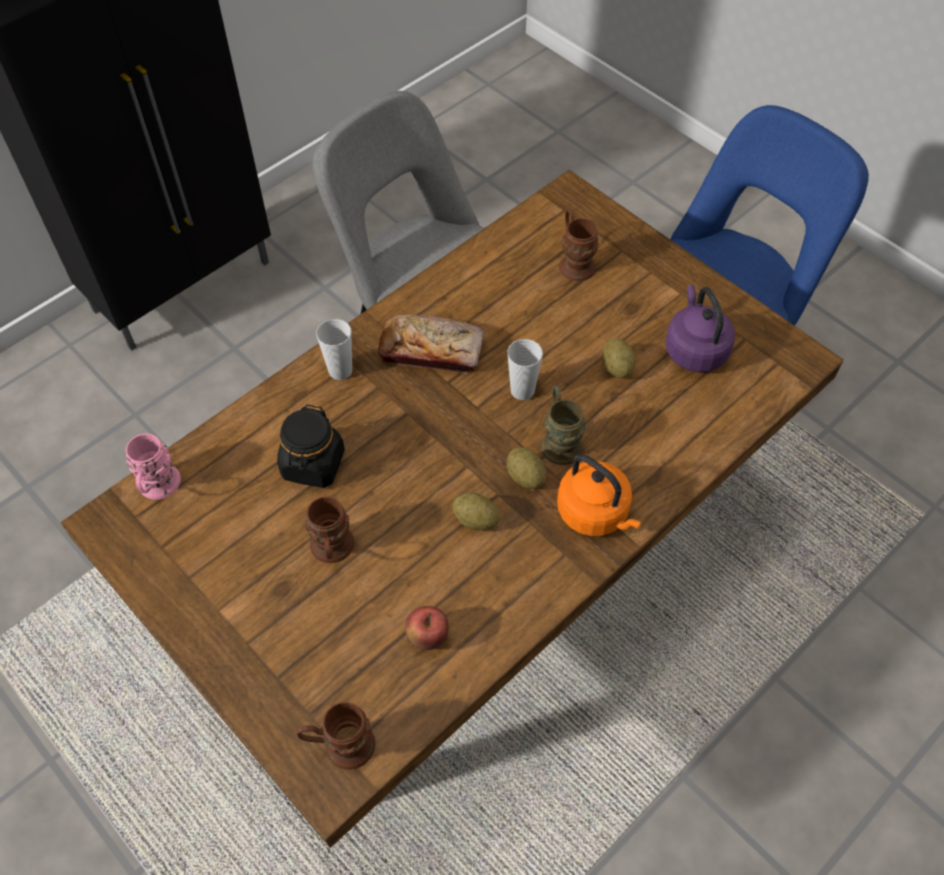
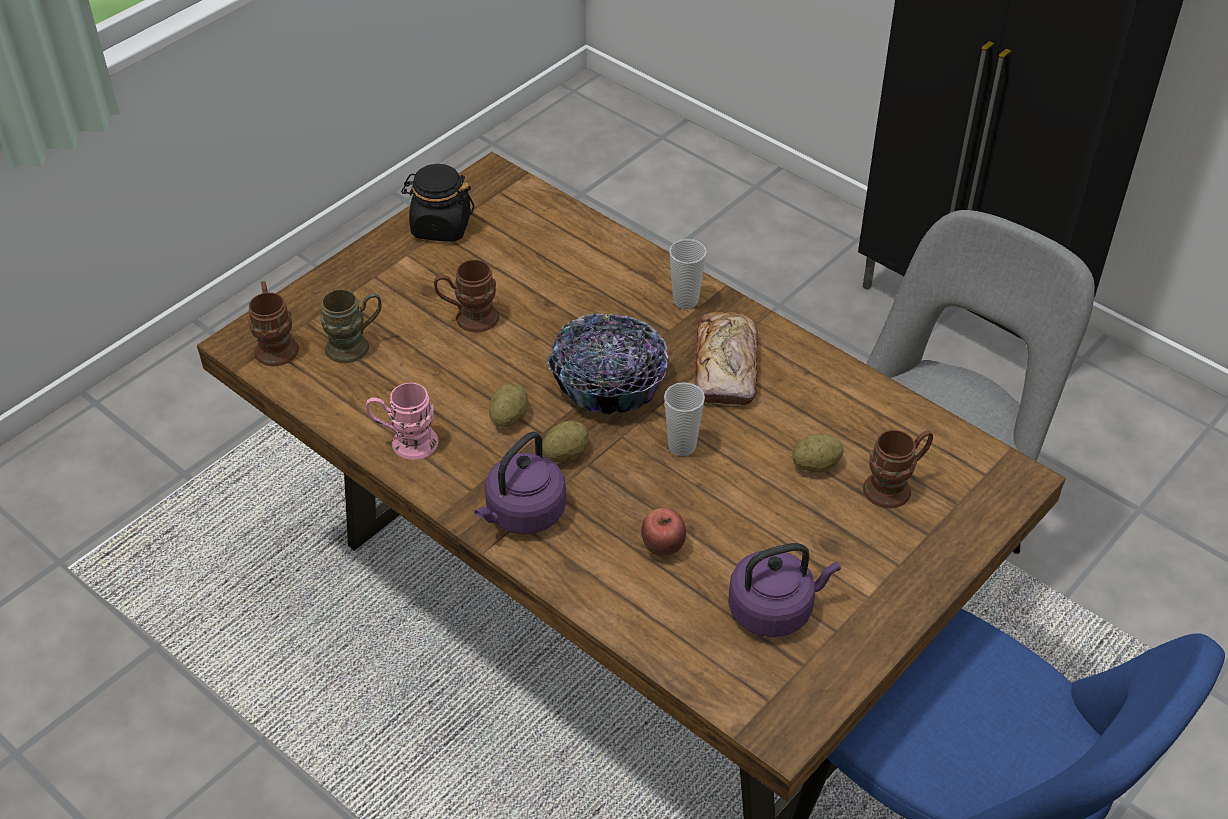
camera: 85 degrees right, 10 degrees down
(157, 488) = (530, 200): pink mug -> pink mug (405, 443)
(313, 464) = (566, 294): black jar -> black jar (440, 226)
(427, 637) = (377, 391): apple -> apple (663, 547)
(439, 437) = (609, 383): none -> bowl
(559, 440) = (617, 480): brown mug -> brown mug (355, 345)
(595, 513) = (523, 514): orange kettle -> purple kettle
(617, 367) = (730, 531): potato -> potato (816, 465)

